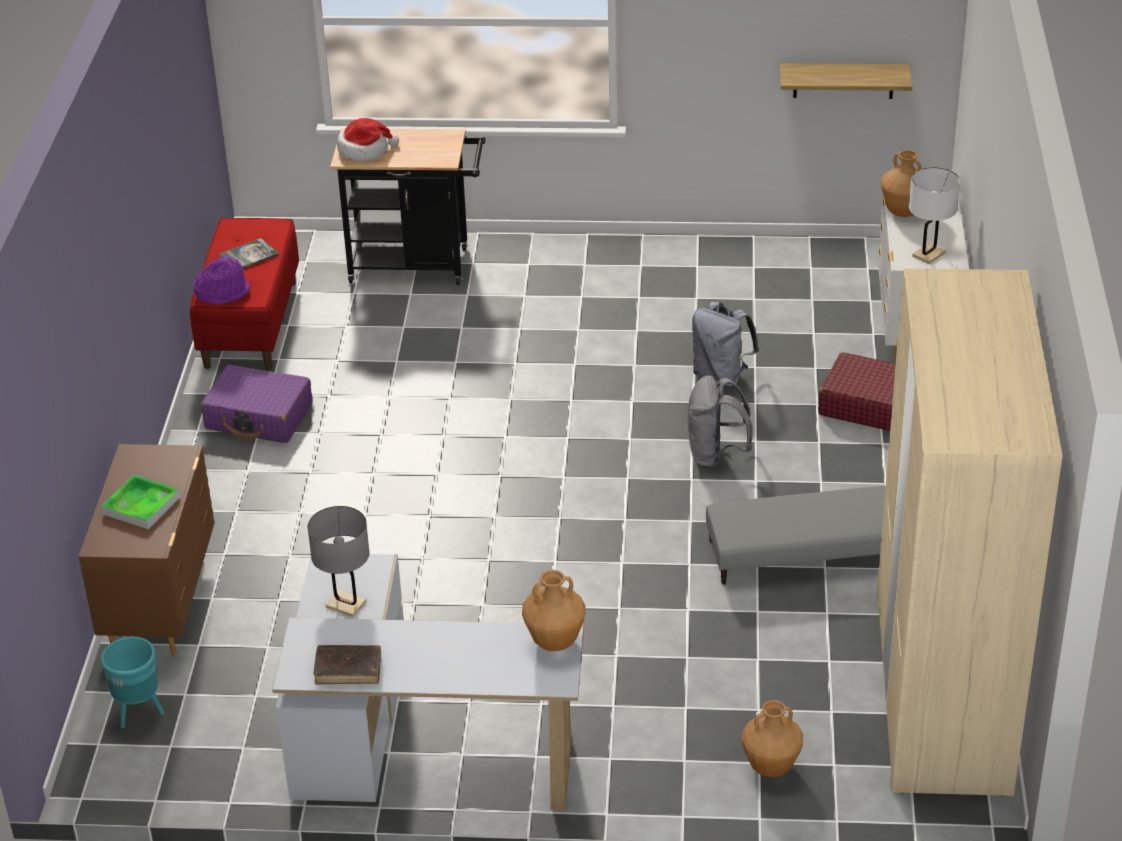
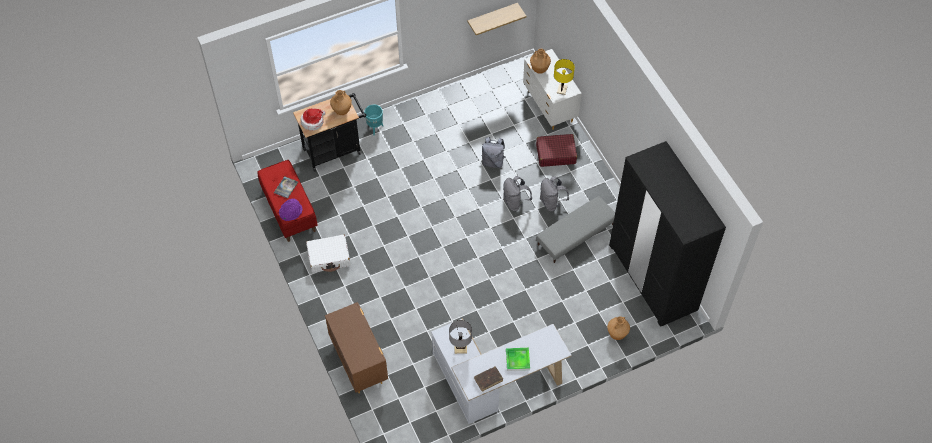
camera: 30 degrees left, 20 degrees up
(139, 713) = (388, 414): turquoise planter -> turquoise planter (375, 128)
(141, 506) = (357, 340): tray -> tray (517, 360)
(259, 417) = (329, 257): purple suitcase -> white suitcase
(555, 641) = (549, 335): brown vase -> brown vase (342, 111)
(798, 481) = (551, 203): none -> grey backpack
(928, 254) = (562, 89): white table lamp -> yellow table lamp
(941, 691) = (652, 277): beige wardrobe -> black wardrobe

